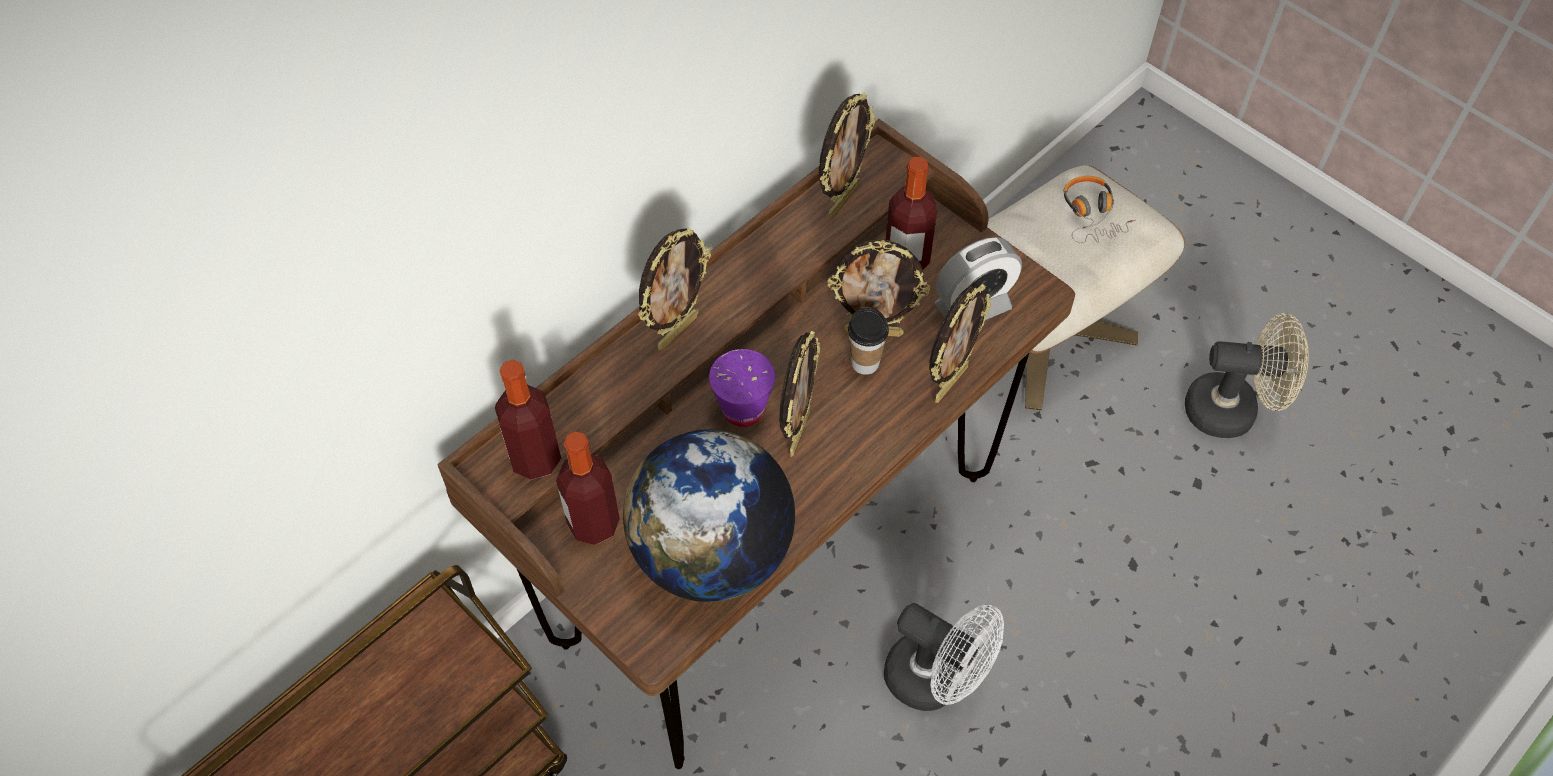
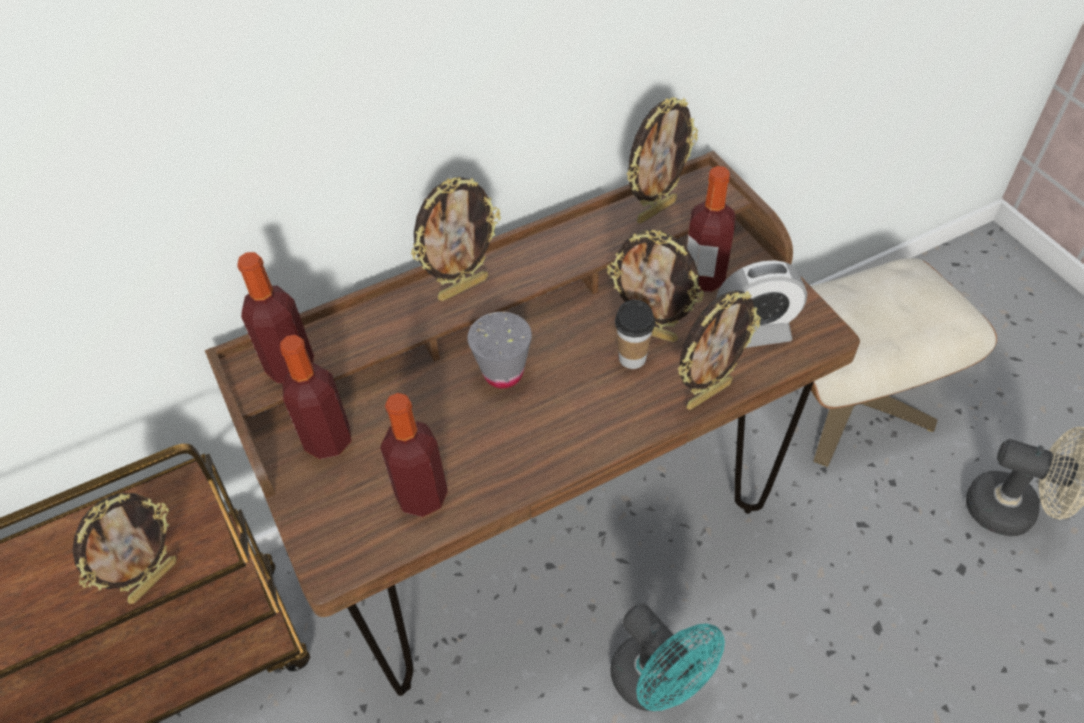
camera: 20 degrees right, 5 degrees down
(712, 554) = (422, 496): globe -> bottle
(743, 410) = (503, 373): purple cup -> grey cup
(797, 432) = (545, 405): picture frame -> picture frame (153, 580)
(936, 681) = (658, 684): white fan -> turquoise fan
(1092, 215) = (911, 298): headphones -> none

